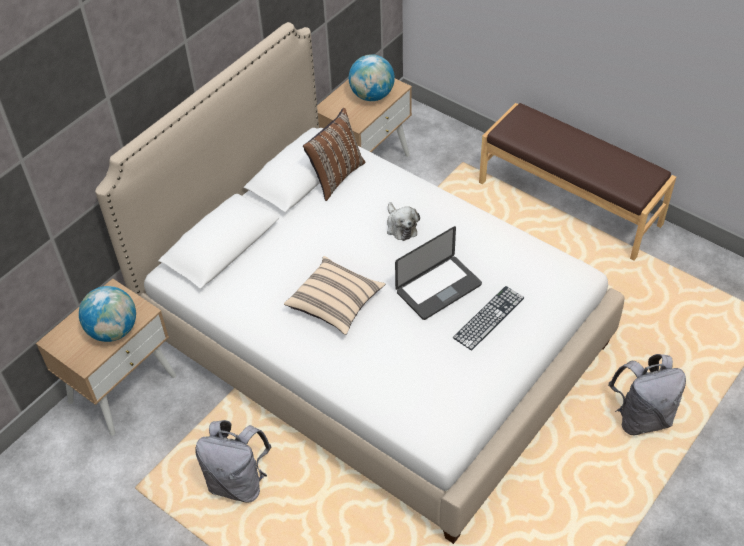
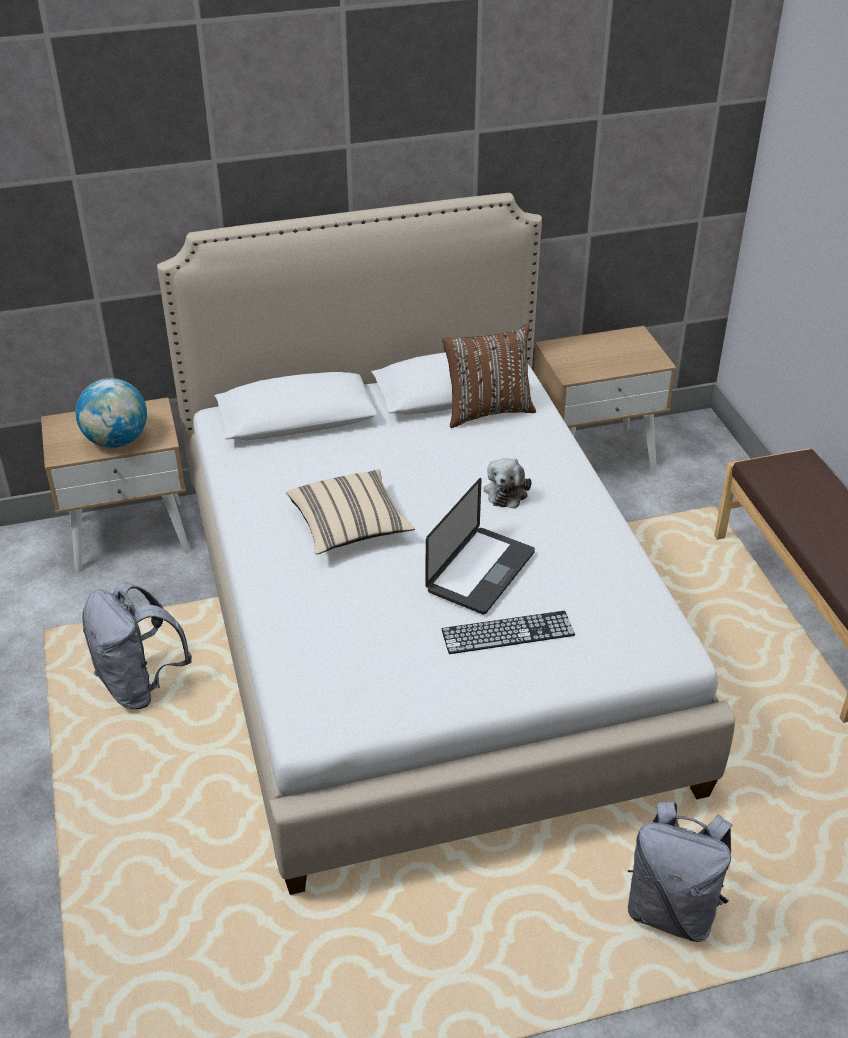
camera: 35 degrees right, 10 degrees down
(372, 95) = (618, 357): globe -> none
(438, 288) = (480, 572): laptop -> laptop turned 60 degrees counterclockwise

